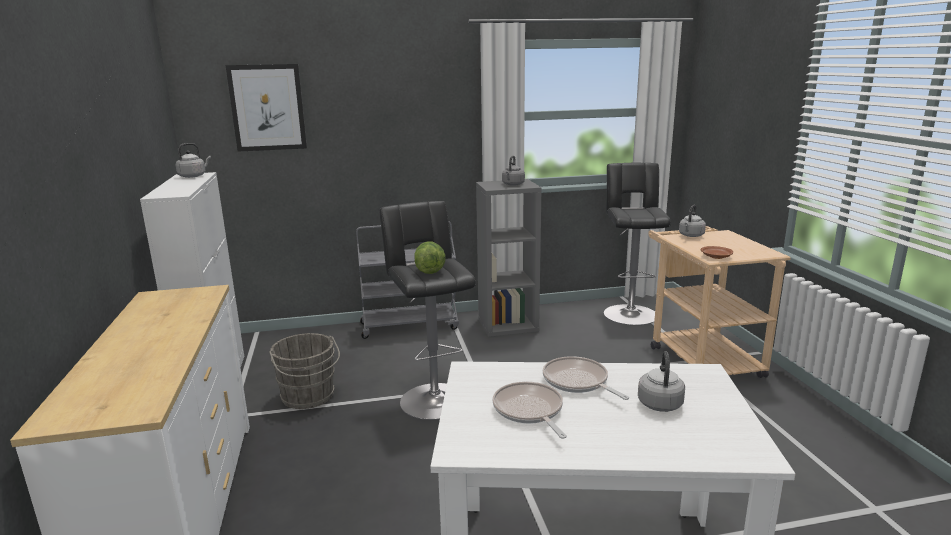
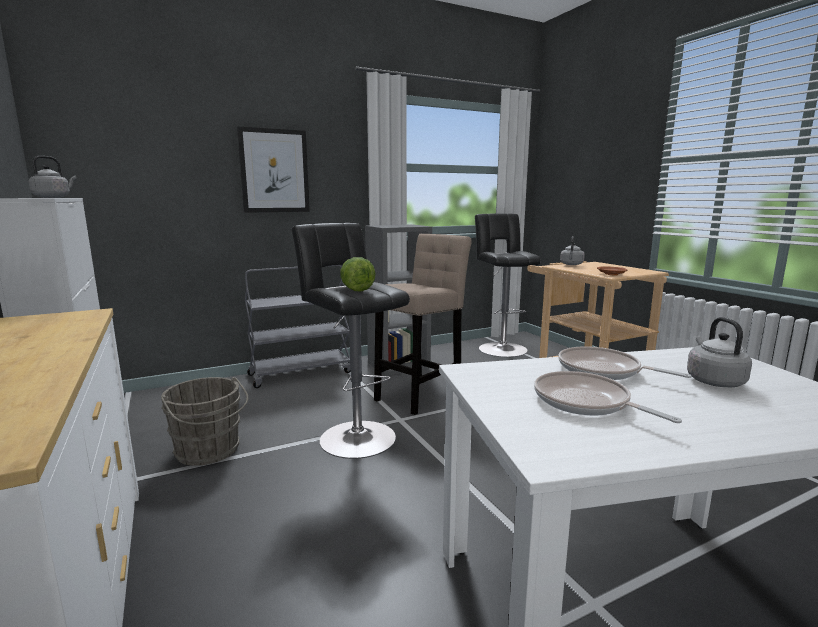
camera: 15 degrees left, 5 degrees down
(267, 107) = (142, 139): picture -> picture (274, 171)
(512, 184) = (403, 225): grey kettle -> none
(514, 361) = (421, 394): none -> beige stool

